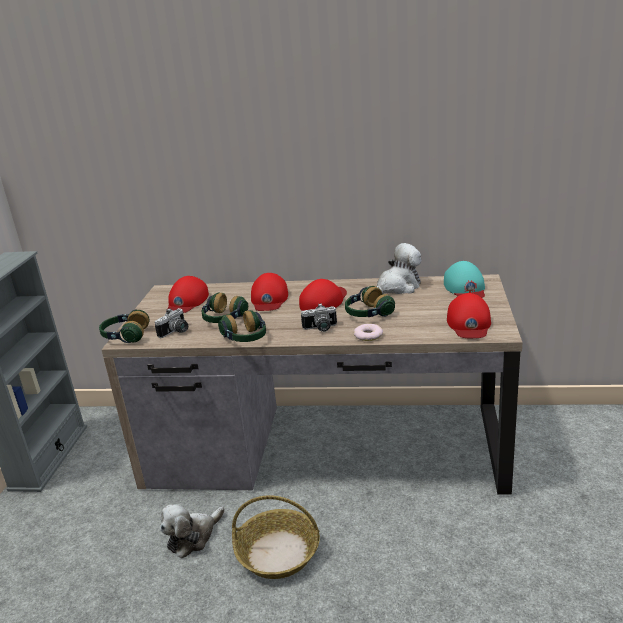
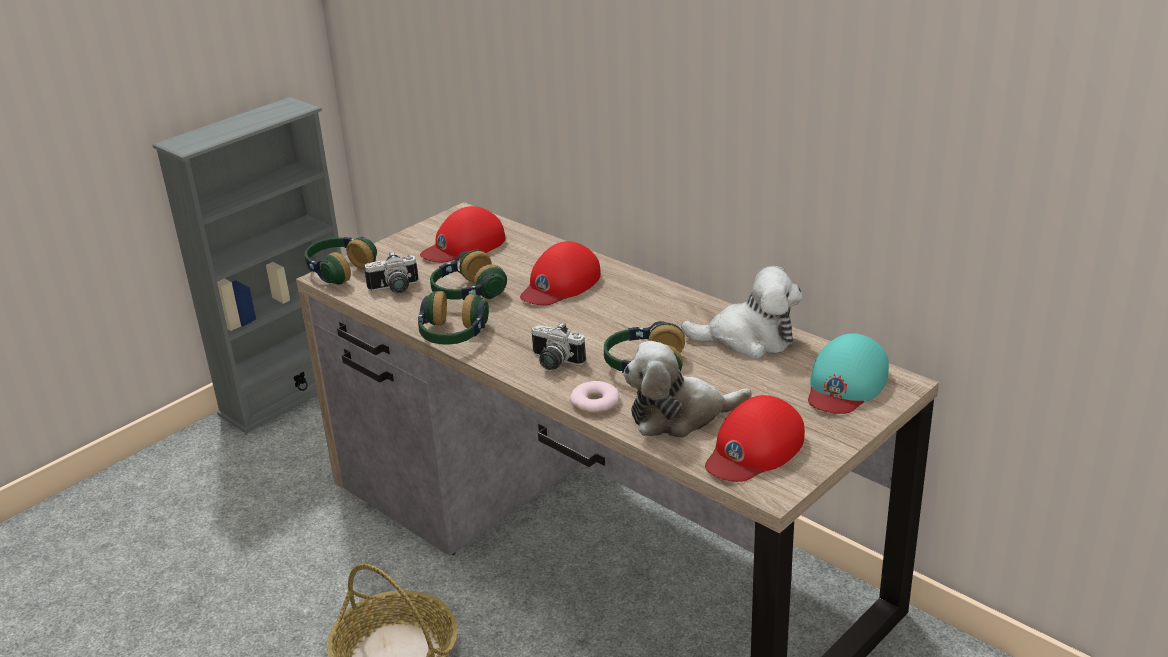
camera: 35 degrees right, 5 degrees up
(193, 537) = (332, 579): plush toy -> plush toy (680, 415)
(324, 301) = (620, 319): red cap -> none

